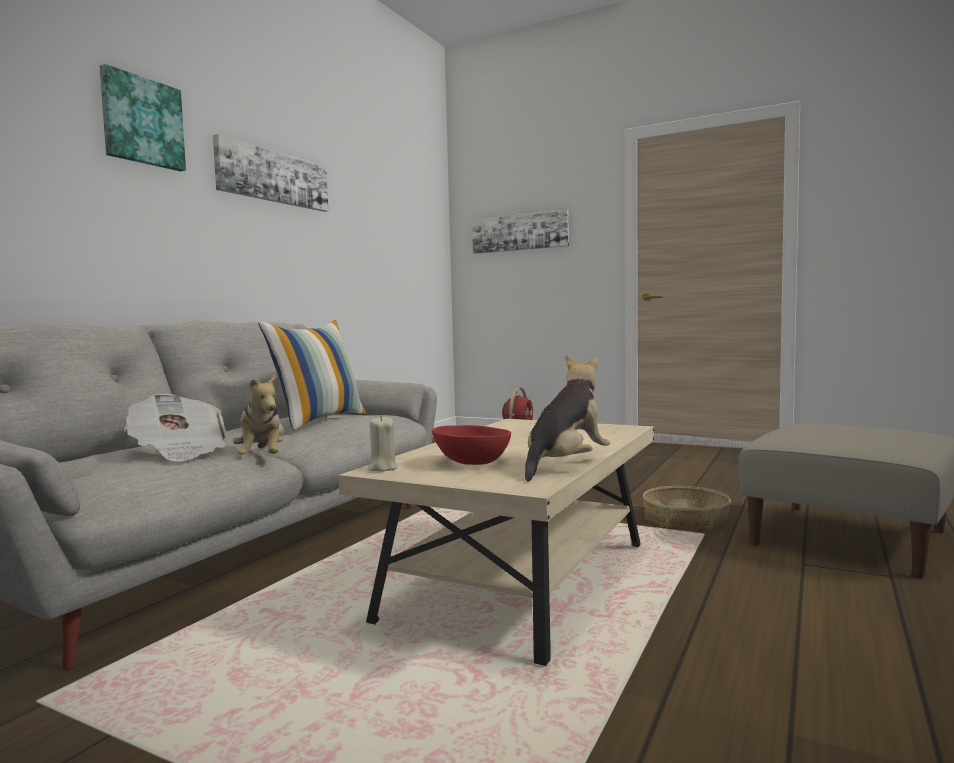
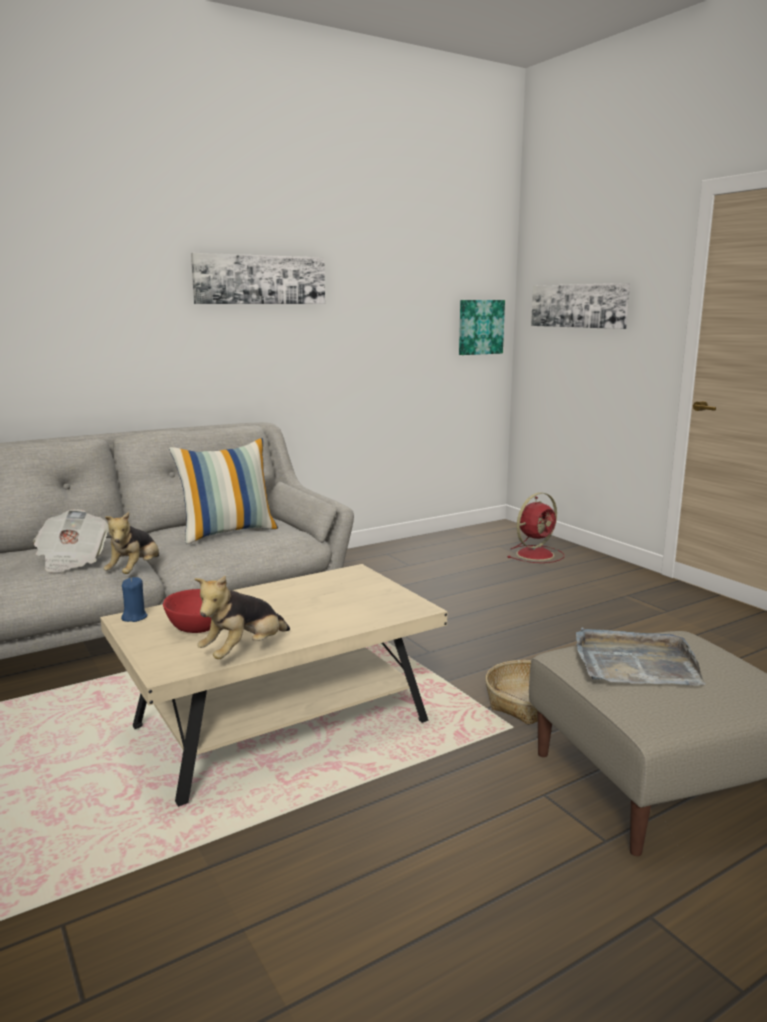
camera: 30 degrees right, 10 degrees up
(142, 121) = (119, 257): picture -> picture (480, 327)
(382, 468) = (134, 617): beige candle -> blue candle
(566, 465) = (244, 651): plush toy -> plush toy turned 150 degrees clockwise
(822, 435) = (634, 663): none -> grey tray

